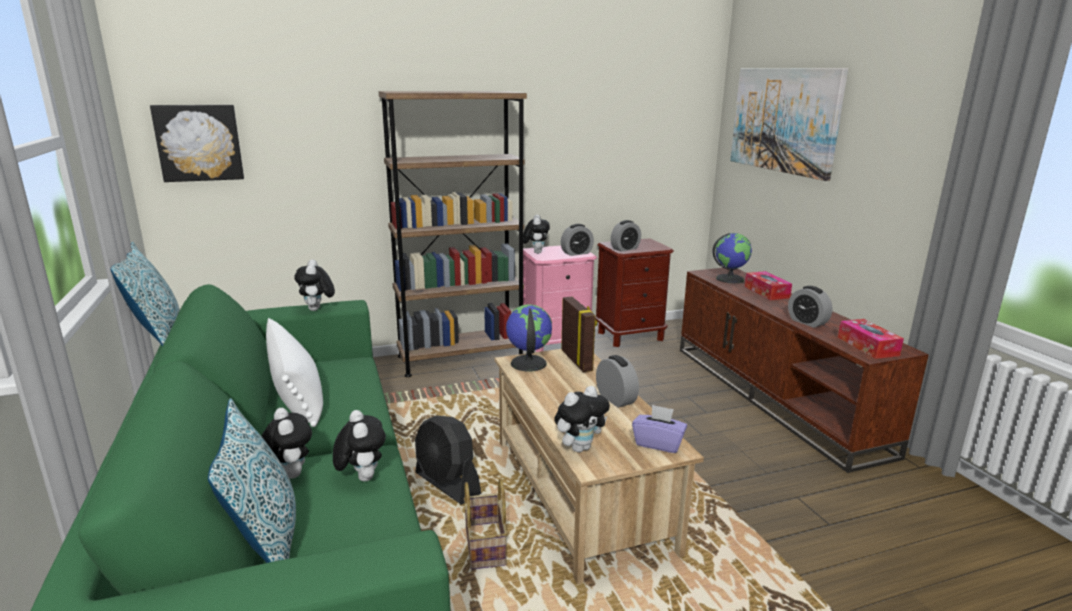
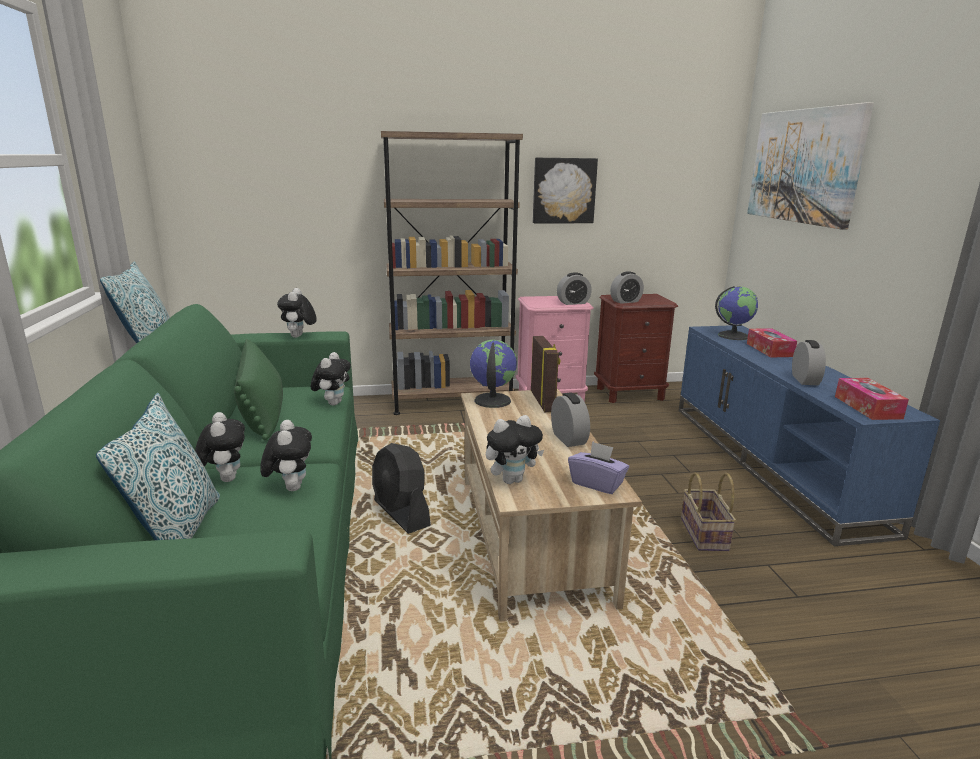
camera: 10 degrees right, 0 degrees up
(199, 142) = (214, 179): picture -> picture (563, 190)
(297, 396) = (263, 413): white pillow -> green pillow
(486, 547) = (420, 575): basket -> basket (706, 535)
(535, 252) = (532, 300): plush toy -> plush toy (333, 403)
(775, 396) = (772, 463): brown tv stand -> blue tv stand
(807, 322) = (805, 380): alarm clock -> alarm clock turned 150 degrees counterclockwise

